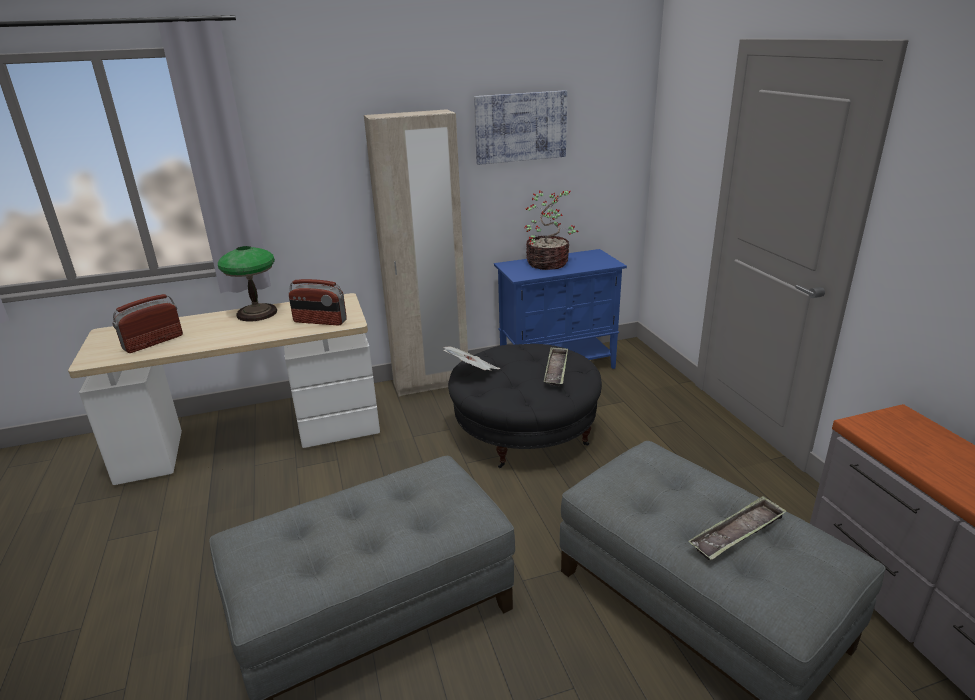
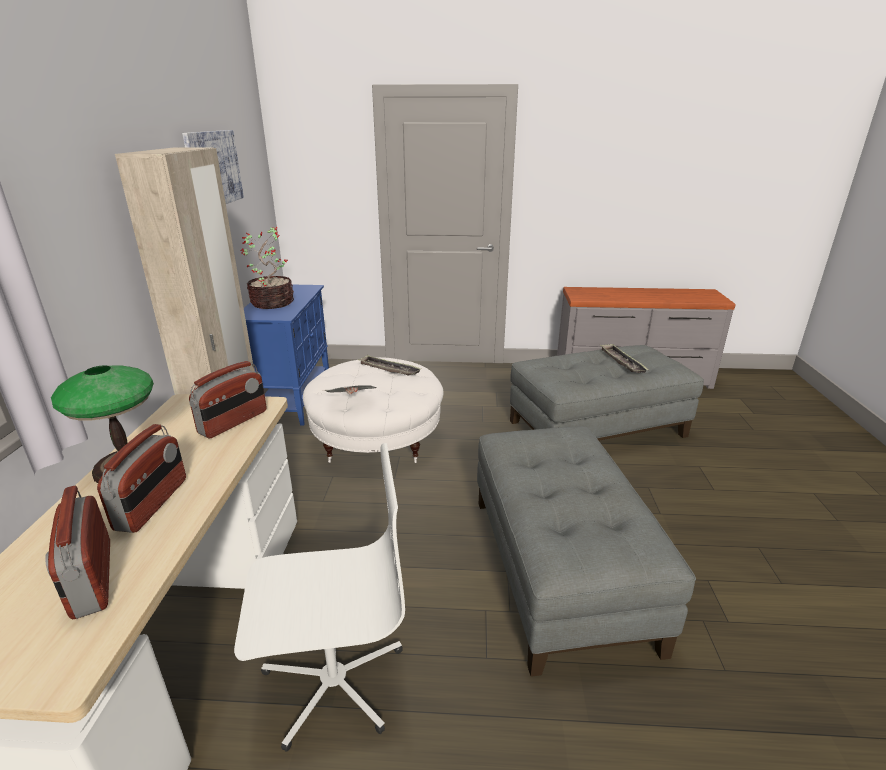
camera: 70 degrees left, 0 degrees up
(218, 332) = (153, 504): none -> radio
(227, 507) = (333, 680): none -> white office chair
(525, 432) = (377, 439): black ottoman -> white ottoman

